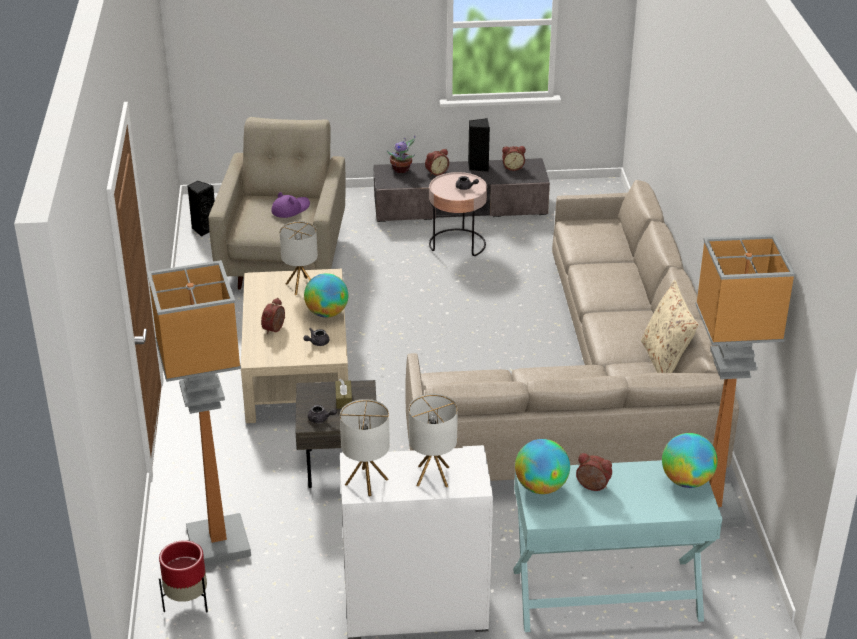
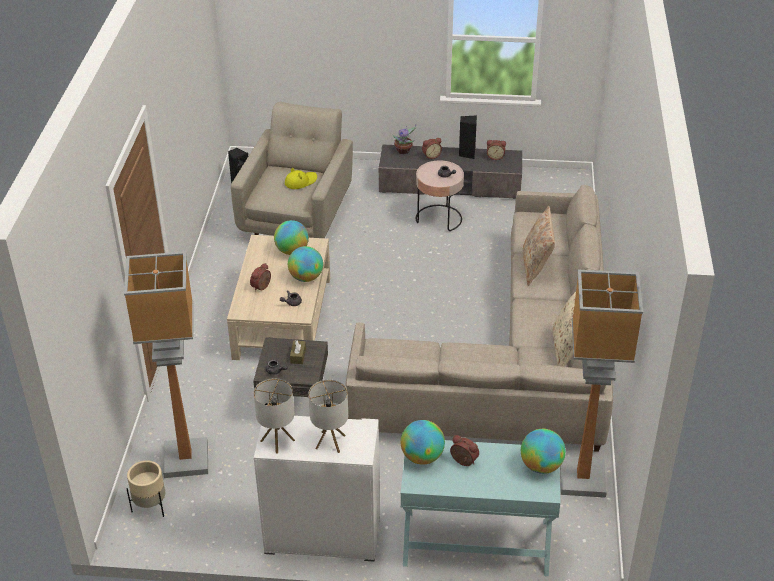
camera: 10 degrees right, 5 degrees up
(186, 602) = (150, 506): red planter -> beige planter
(290, 209) = (300, 182): purple hat -> yellow hat
(301, 286) = (292, 251): table lamp -> globe
(600, 277) = (536, 267): none -> beige pillow

